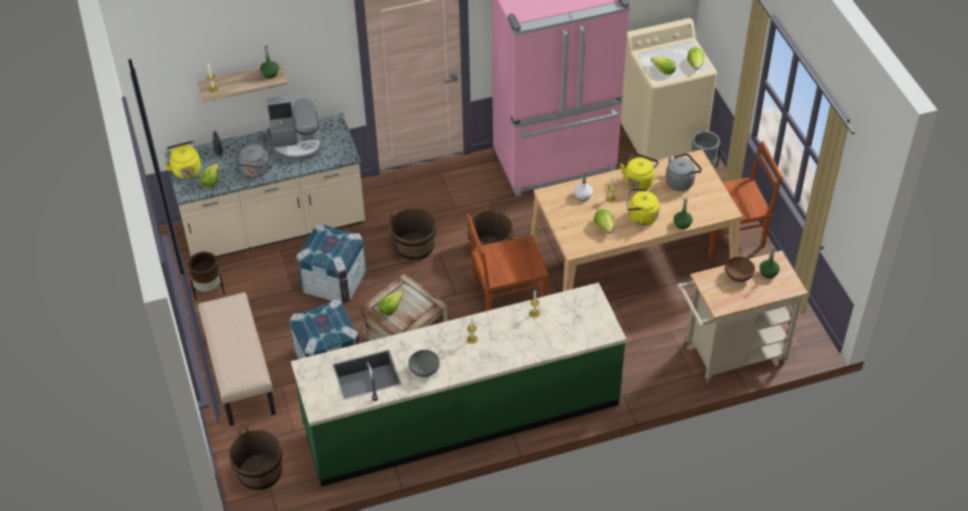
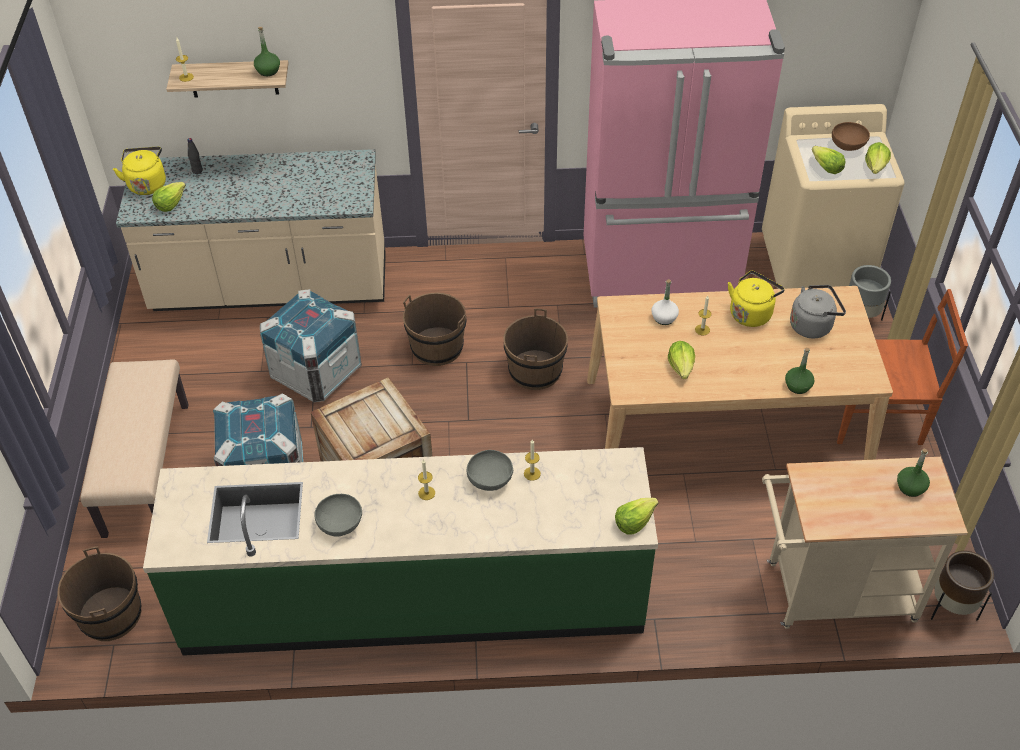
camera: 15 degrees right, 0 degrees up
(208, 290) = (156, 350): brown planter -> brown planter (951, 607)
(255, 171) = (231, 202): grey kettle -> none
(296, 143) = (300, 177): coffee machine -> none
(390, 308) = (350, 421): lettuce -> lettuce (634, 521)
(507, 295) = (536, 437): brown chair -> none
(509, 322) = (490, 479): none -> grey bowl
(640, 217) = (739, 364): yellow kettle -> none
(739, 275) = (862, 481): brown bowl -> brown bowl (848, 145)

